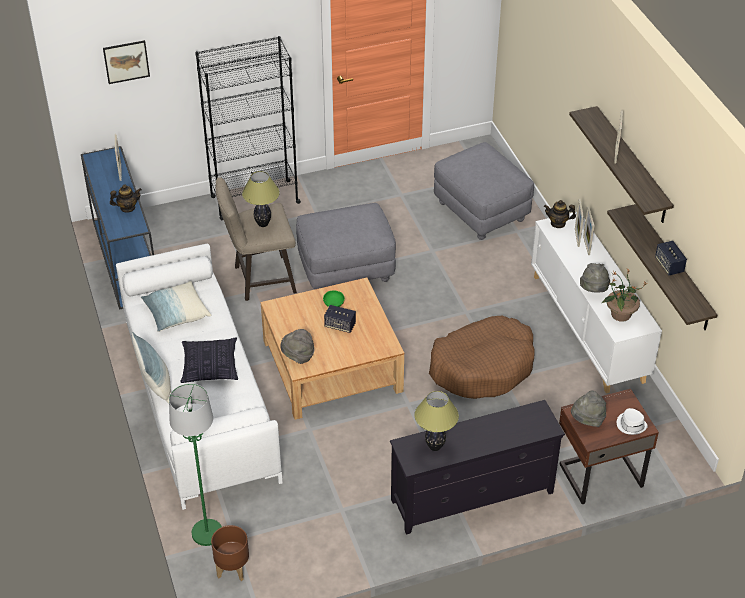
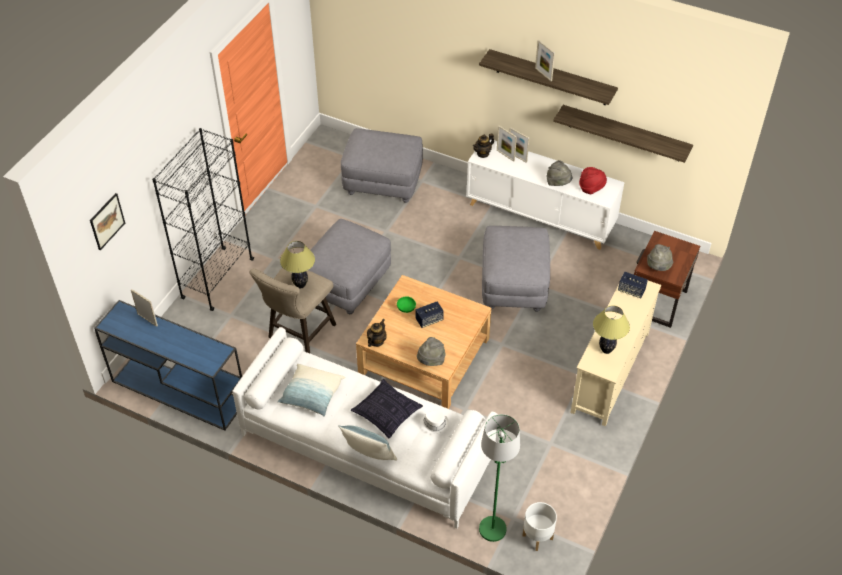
camera: 45 degrees left, 5 degrees up
(127, 208) = (193, 342): teapot -> teapot (376, 341)
(232, 568) = (537, 537): brown planter -> white planter
(472, 497) = (610, 372): black tv stand -> beige tv stand
(482, 367) = (514, 286): brown dog bed -> grey ottoman
(620, 314) = (591, 188): potted plant -> red hat
(631, 425) = (682, 252): white hat -> white hat (434, 423)
(669, 265) = (631, 131): speaker -> speaker (631, 290)

